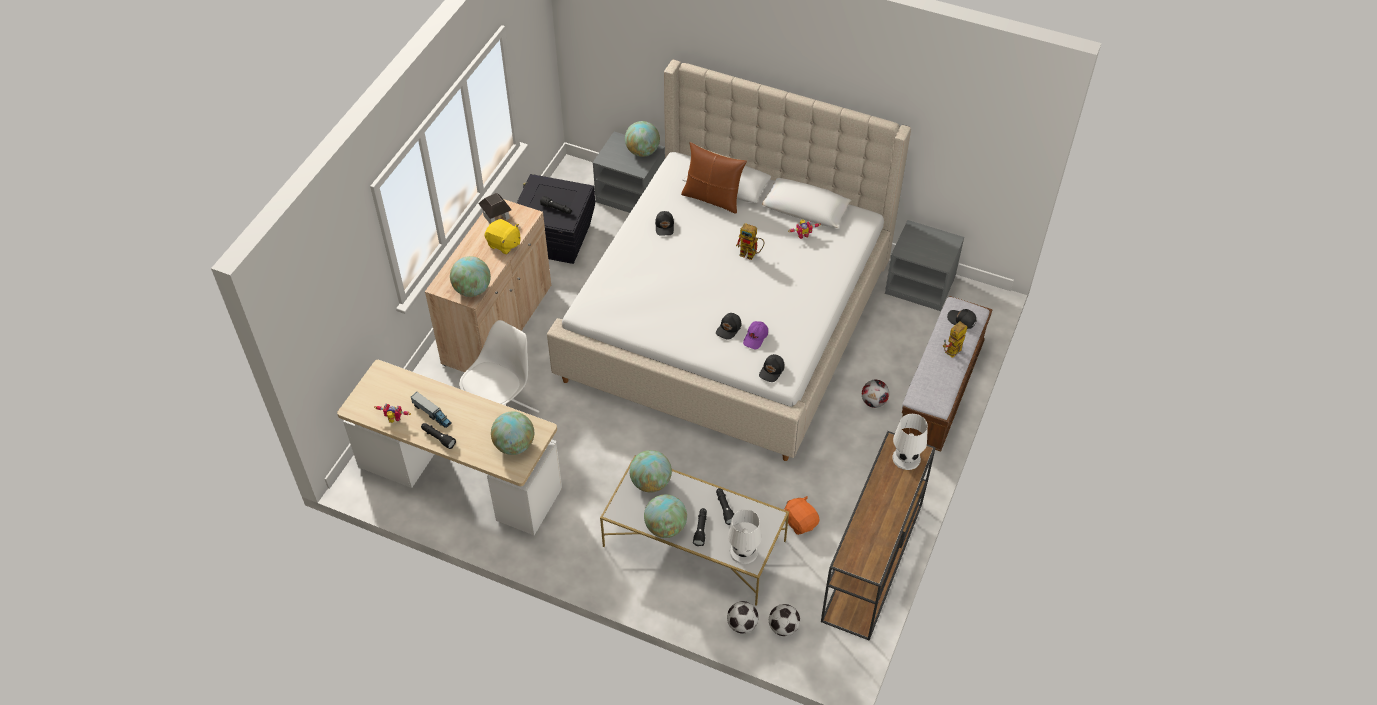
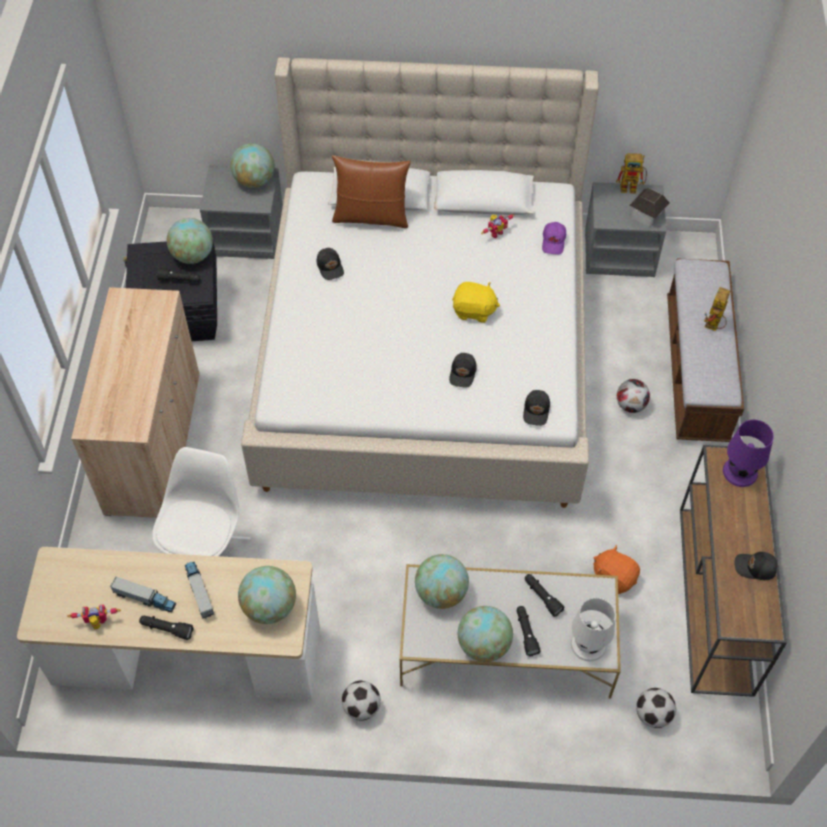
camera: 20 degrees left, 5 degrees up
(471, 420) = (199, 591): none -> toy truck
(472, 289) = (133, 418): globe -> globe (193, 255)
(496, 216) = (123, 313): toy house -> toy house (646, 215)
(504, 244) = (148, 346): yellow plush toy -> yellow plush toy (474, 311)
(742, 624) = (605, 728): football -> football (361, 707)
(751, 254) = (447, 273): toy robot -> toy robot (632, 187)
(756, 338) = (499, 375): purple cap -> purple cap (554, 242)
(906, 458) = (740, 472): white table lamp -> purple table lamp
(961, 320) = (704, 284): black cap -> black cap (755, 568)

